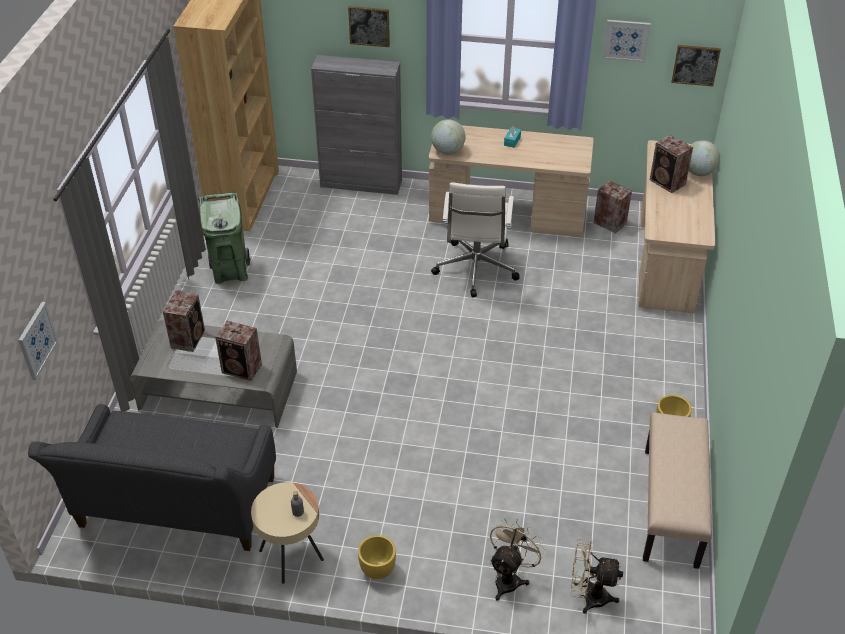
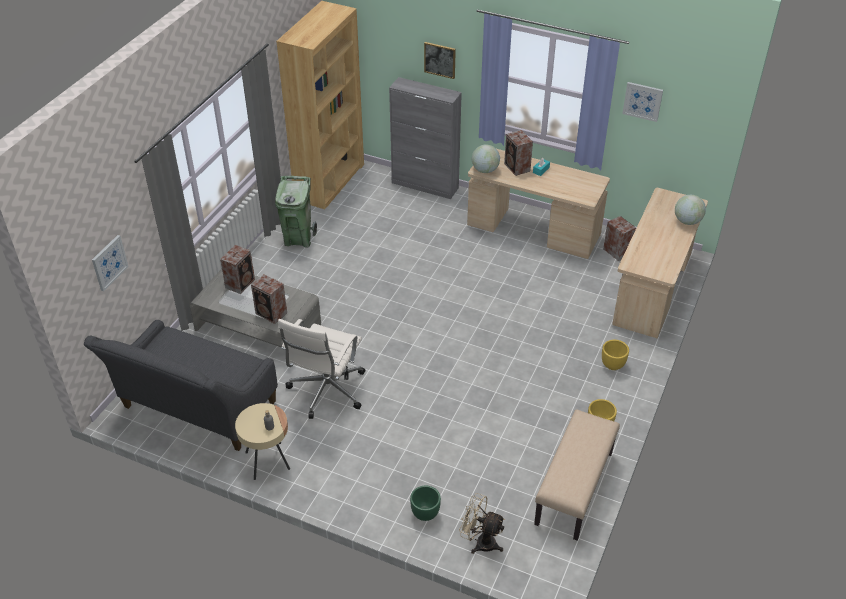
camera: 15 degrees right, 0 degrees up
(378, 570) = (327, 486): yellow planter -> yellow planter (613, 365)
(475, 270) = (490, 270): white office chair -> white office chair (326, 391)
(510, 578) = (425, 514): beige fan -> green planter
(668, 183) = (657, 225): speaker -> speaker (517, 168)
(695, 65) = (699, 130): picture -> none

